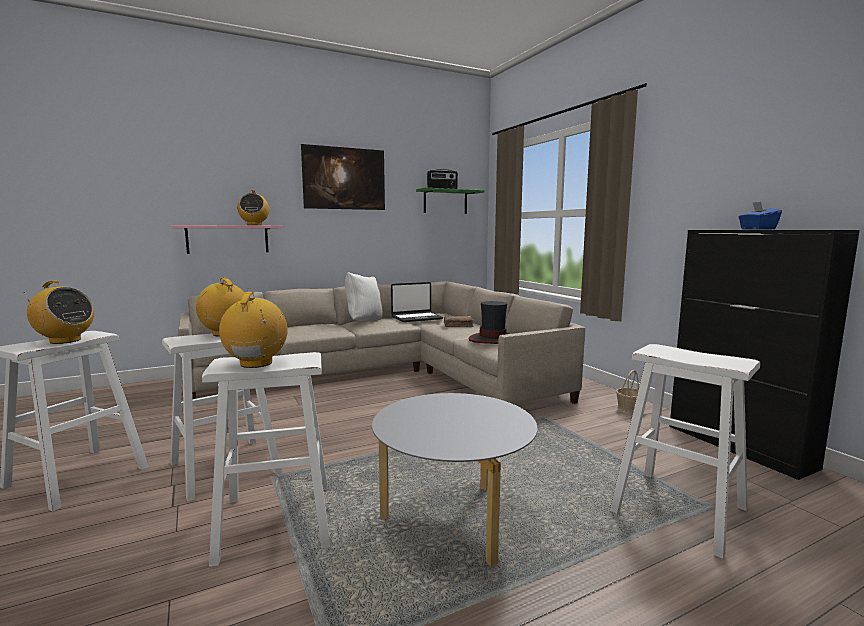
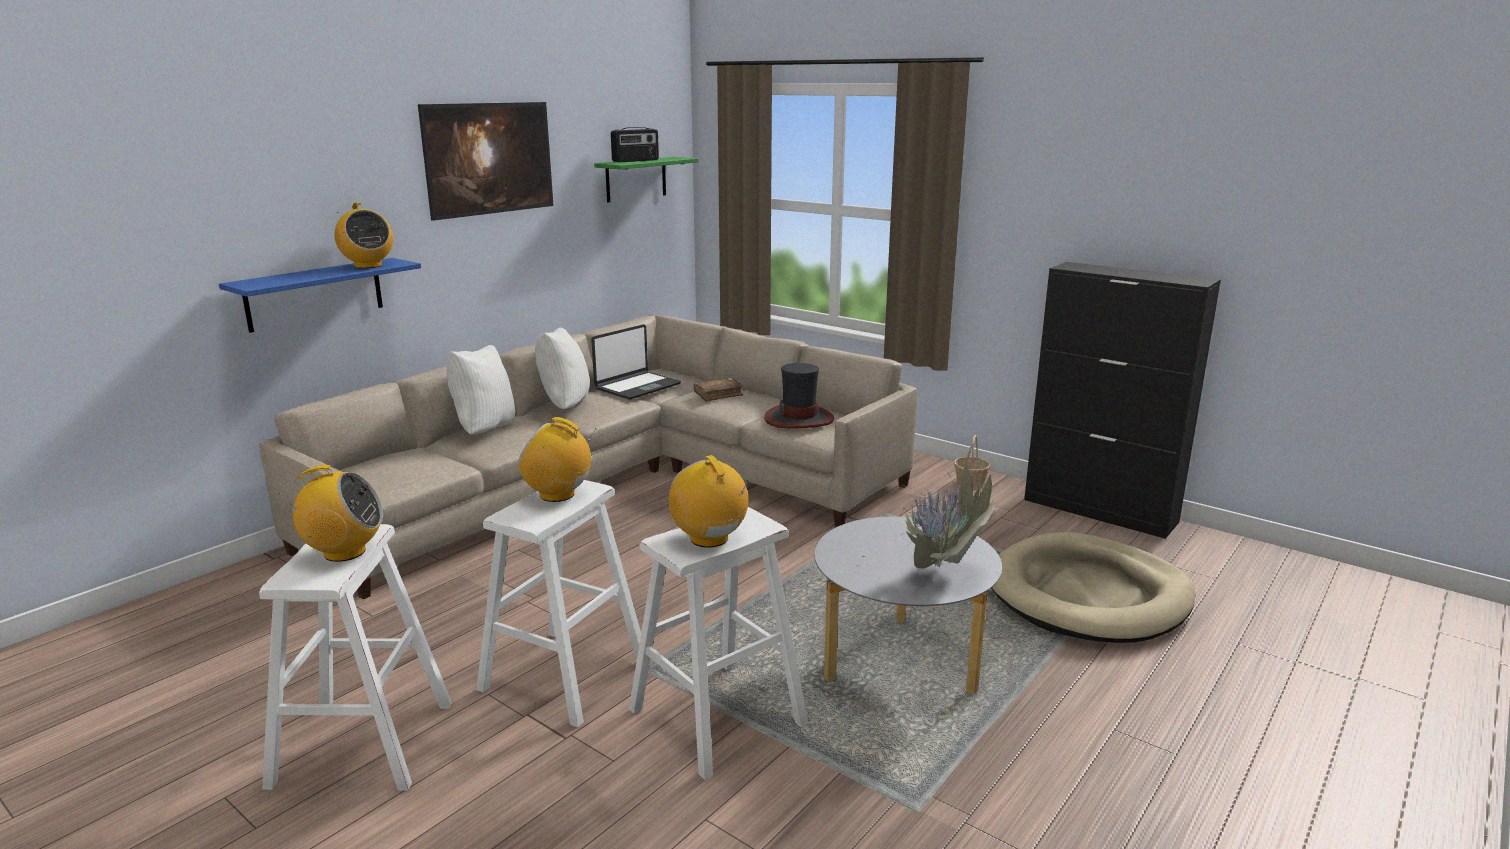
camera: 25 degrees left, 10 degrees up
(228, 239) = (315, 294): pink shelf -> blue shelf
(307, 326) = (484, 429): none -> white pillow
(463, 438) = (940, 574): none -> potted plant
(679, 510) = (1088, 595): white stool -> beige dog bed
(757, 229) = (1126, 273): blue tissue box -> none

